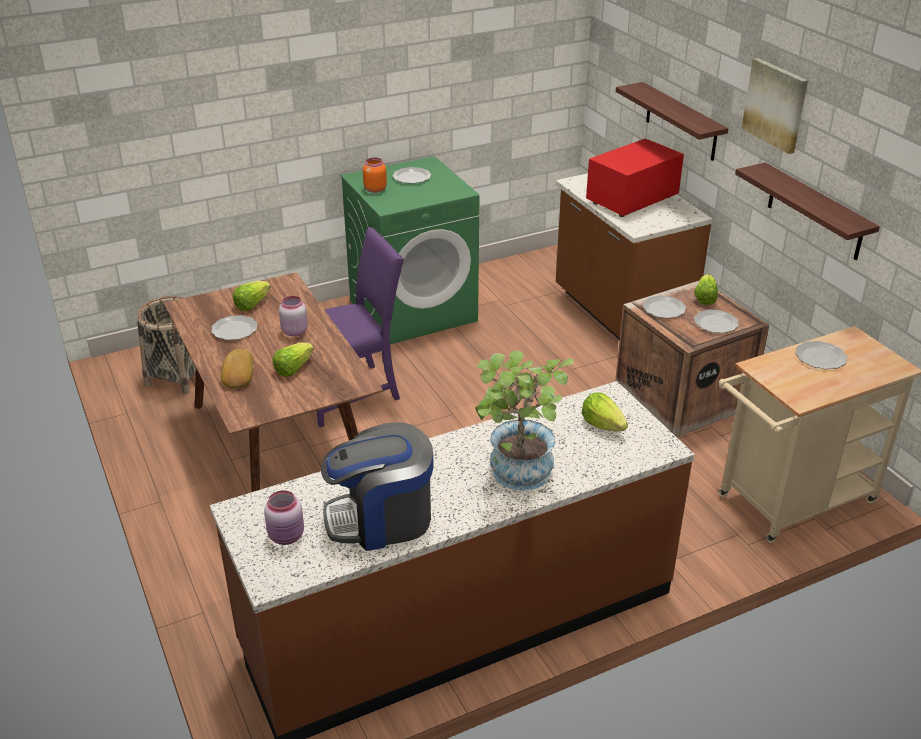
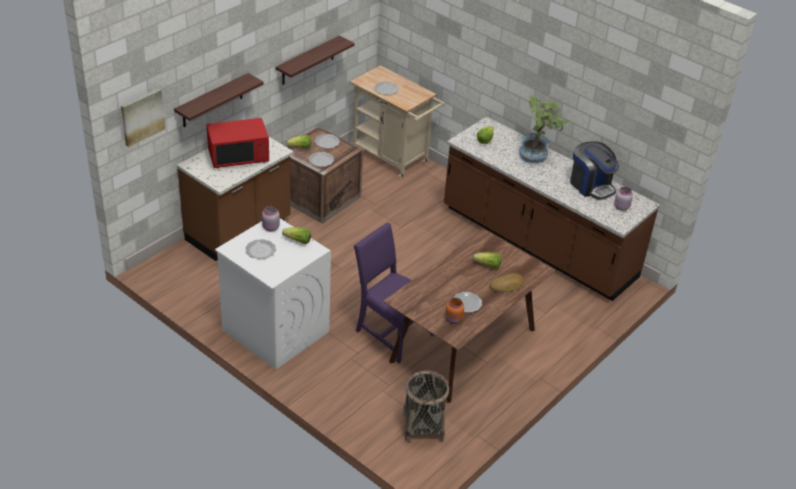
camera: 115 degrees left, 5 degrees up
(252, 304) = (435, 306): lettuce -> lettuce (298, 241)
(294, 331) = (452, 277): pink jar -> pink jar (270, 228)
(374, 189) = (291, 263): orange jar -> orange jar (453, 320)
(413, 310) = (275, 330): green washing machine -> white washing machine
(632, 200) = (238, 157): red microwave -> red microwave turned 45 degrees counterclockwise
(776, 105) = (275, 35): picture -> picture (142, 116)

